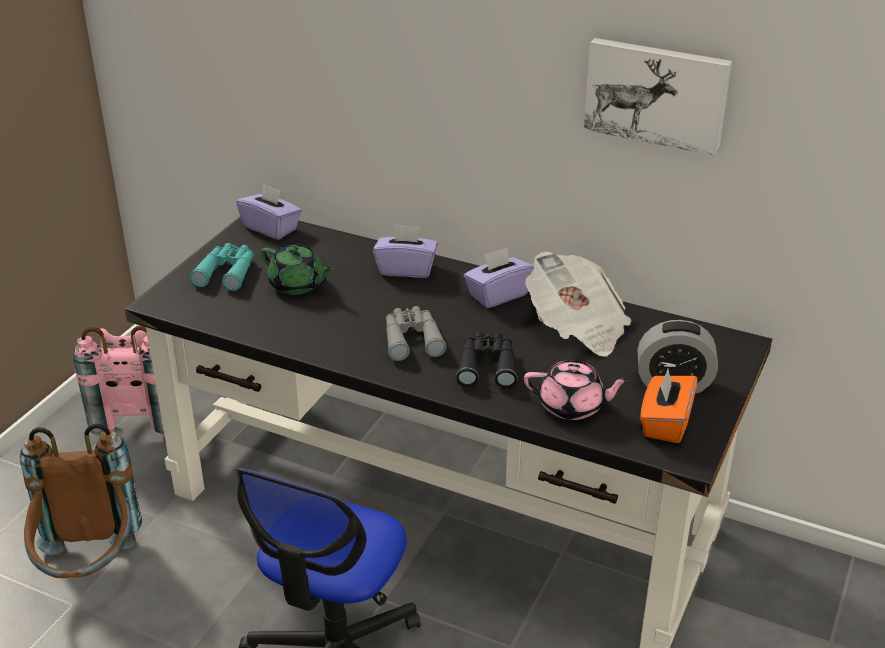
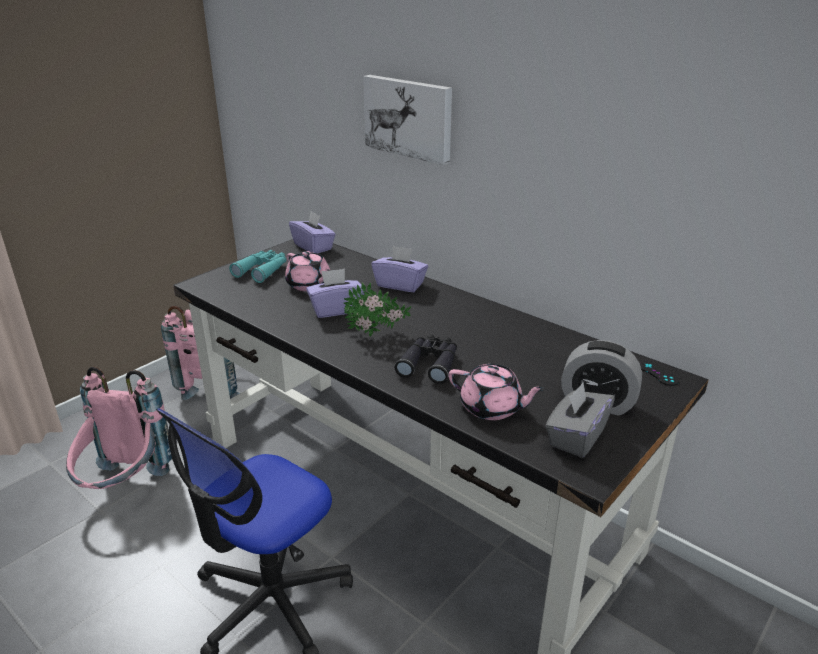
camera: 15 degrees right, 5 degrees down
(90, 571) = (125, 488): brown backpack -> pink backpack
(297, 285) = (309, 285): green teapot -> pink teapot
(412, 339) = (377, 334): grey binoculars -> potted plant
(498, 295) = (466, 311): purple tissue box -> purple tissue box (336, 309)
(577, 327) = (524, 344): newspaper -> none
(657, 94) = (614, 131): picture -> picture (409, 118)
(665, 423) = (576, 437): orange tissue box -> grey tissue box
(723, 340) = (658, 373): none -> black game controller

